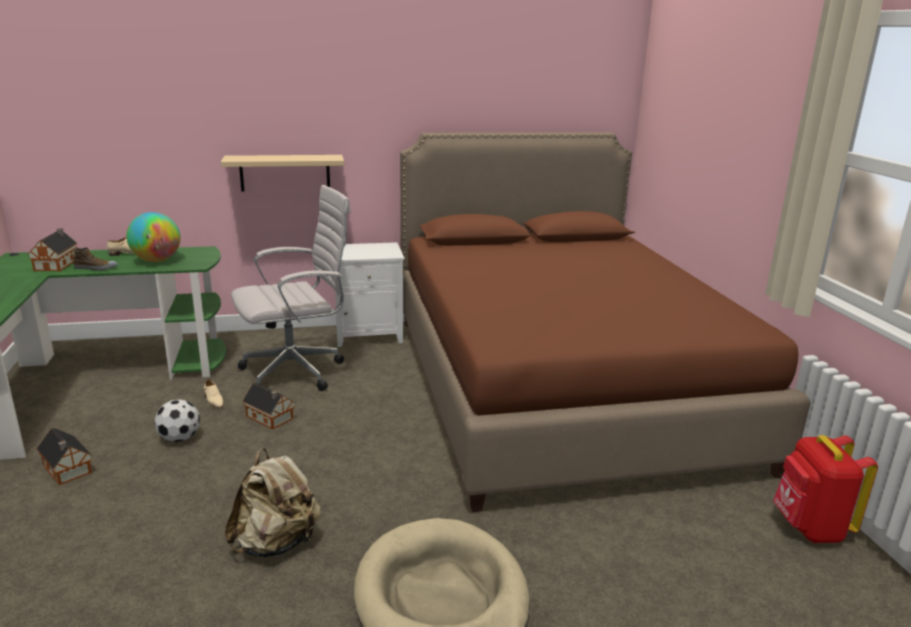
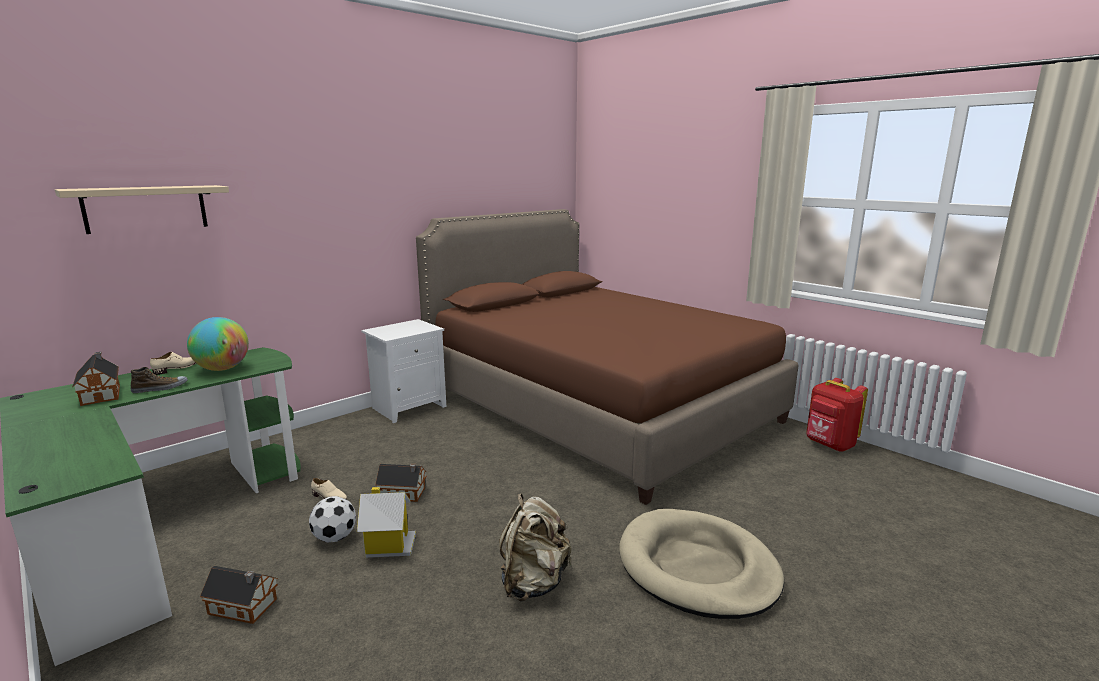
camera: 30 degrees left, 5 degrees down
(208, 460) = (388, 545): none -> toy house
(285, 172) = (315, 266): beige shelf -> beige shelf (146, 208)
(297, 371) = (381, 451): white office chair -> none

